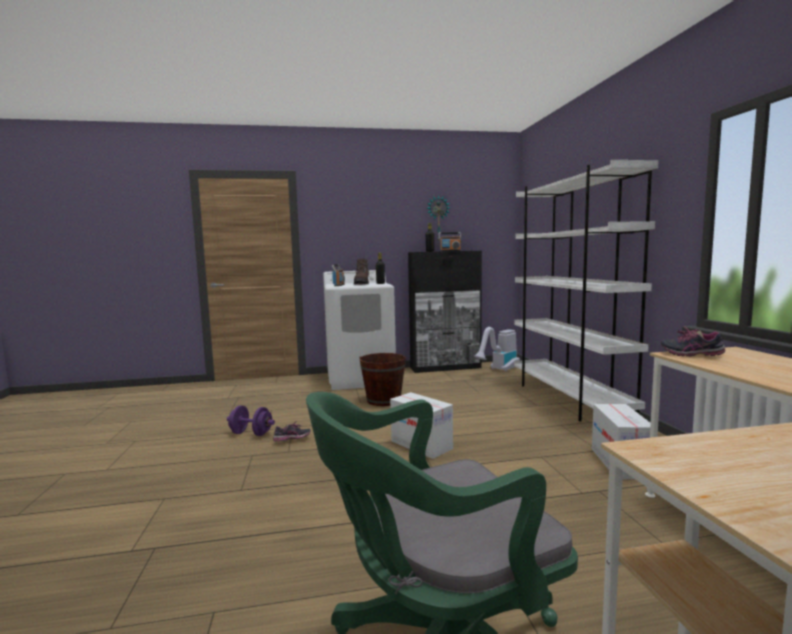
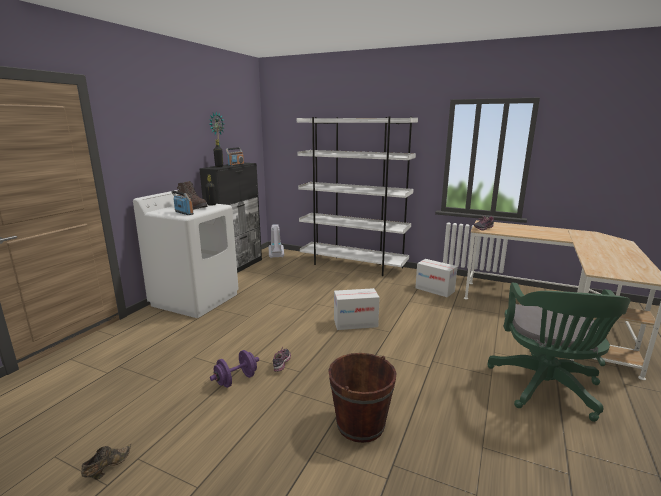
camera: 55 degrees left, 10 degrees up
(122, 437) = (107, 468): none -> brown shoe
(383, 400) = (261, 308): brown bucket -> brown bucket (360, 424)

